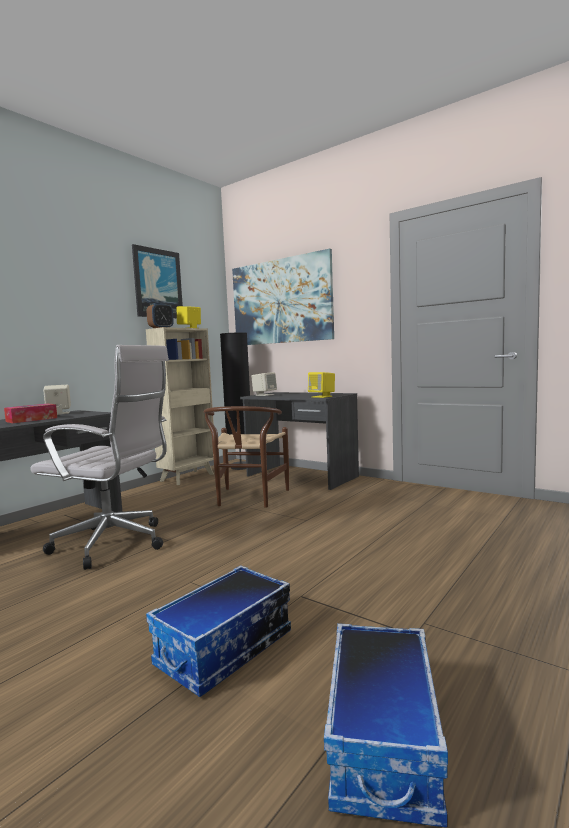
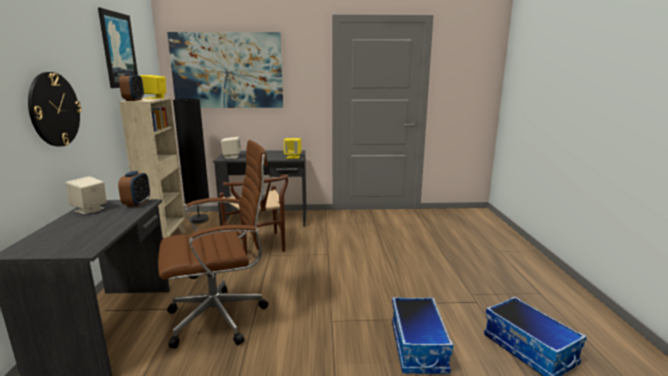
camera: 40 degrees left, 10 degrees up
(32, 420) = (96, 225): tissue box -> none
(53, 325) = (54, 109): none -> wall clock
(93, 413) = (137, 203): none -> alarm clock
(115, 544) = (222, 317): white office chair -> brown office chair

